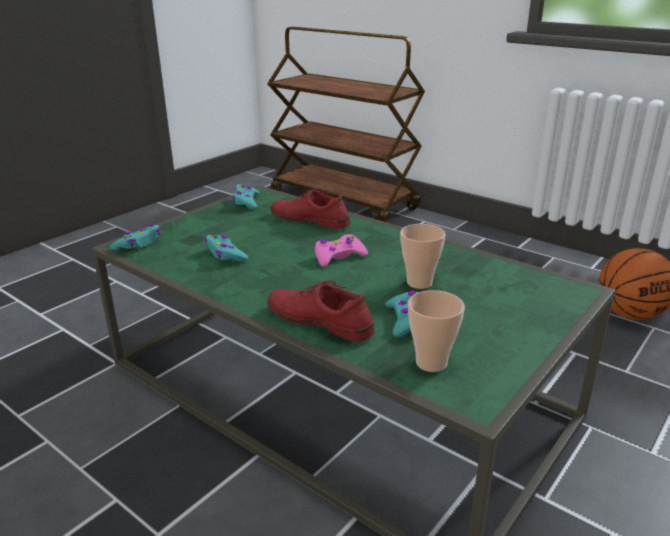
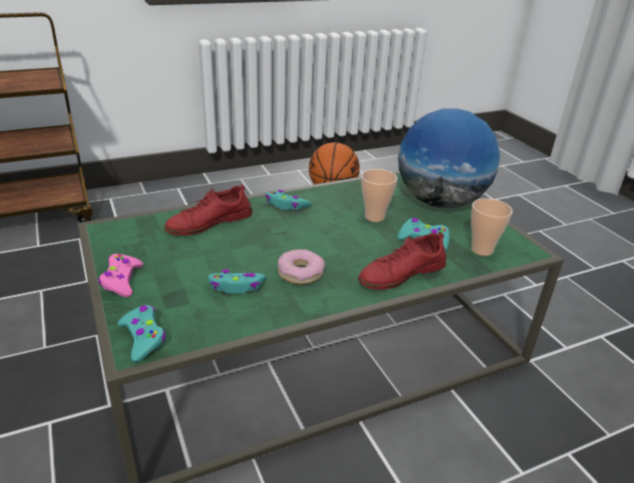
camera: 65 degrees left, 5 degrees up
(246, 202) = (117, 242): turquoise game controller -> turquoise game controller (286, 205)
(270, 273) = (300, 273): none -> donut
(338, 257) = (301, 233): pink game controller -> pink game controller (121, 281)
(516, 314) = (440, 202): none -> globe

